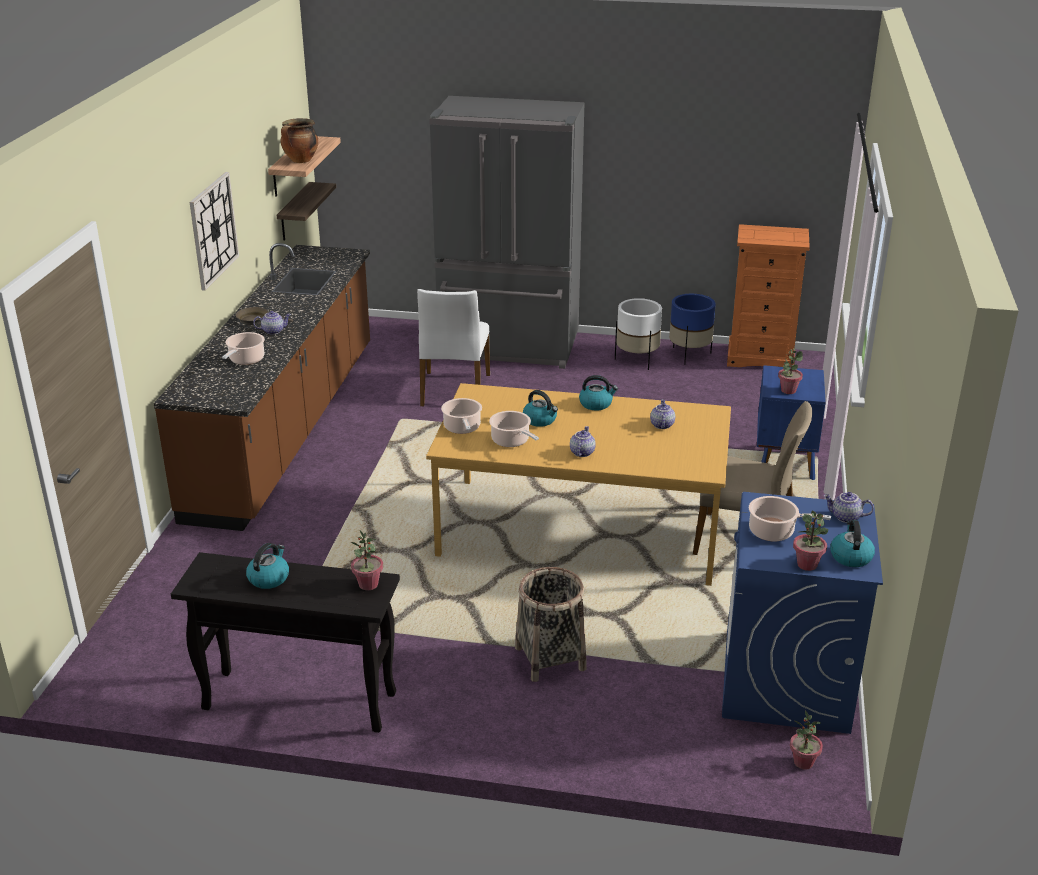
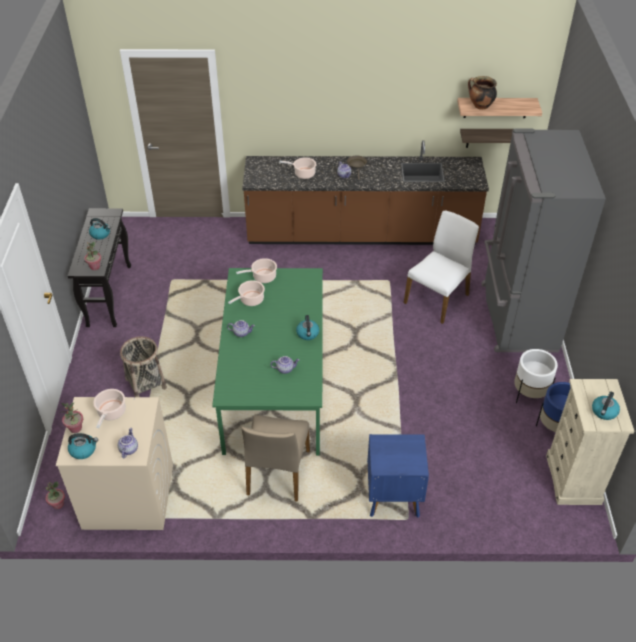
camera: 80 degrees right, 15 degrees up
(213, 230) = (357, 103): wall clock -> none
(454, 390) = (437, 298): white chair -> white chair turned 135 degrees clockwise
(540, 420) = (280, 309): kettle -> kettle (604, 412)
(579, 531) = (273, 383): orange dining table -> green dining table
(760, 358) = (573, 479): orange dresser -> beige dresser
(786, 682) = (127, 496): blue washing machine -> beige washing machine
(788, 390) = (383, 450): potted plant -> none

